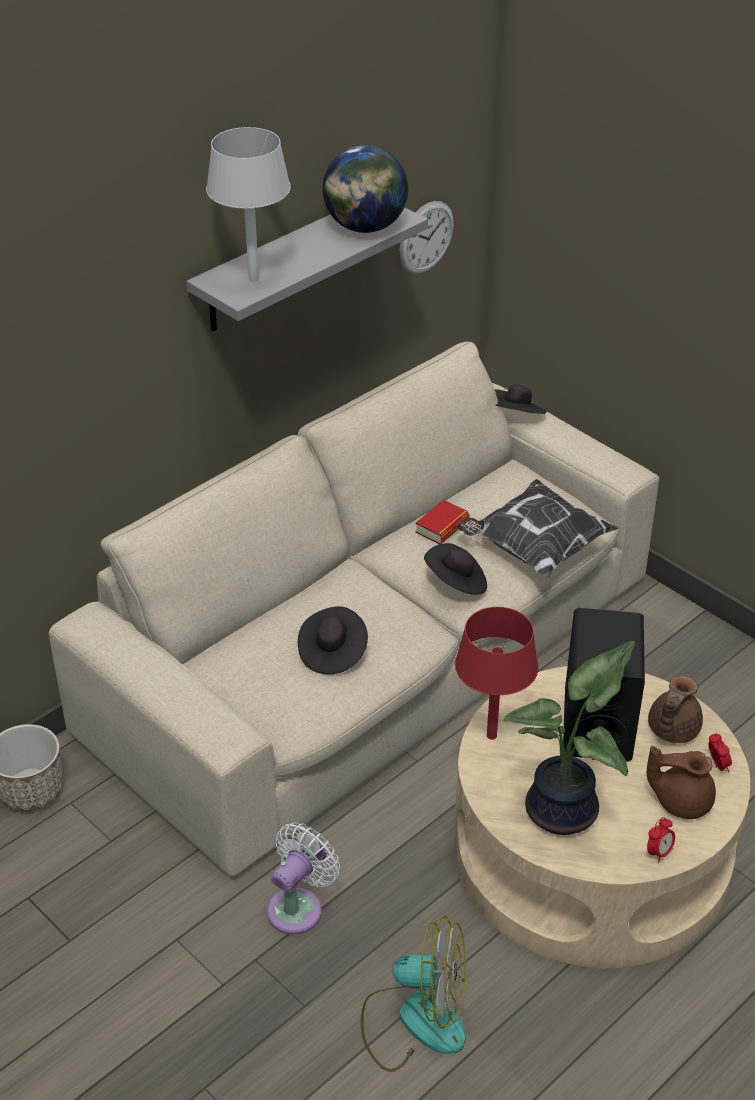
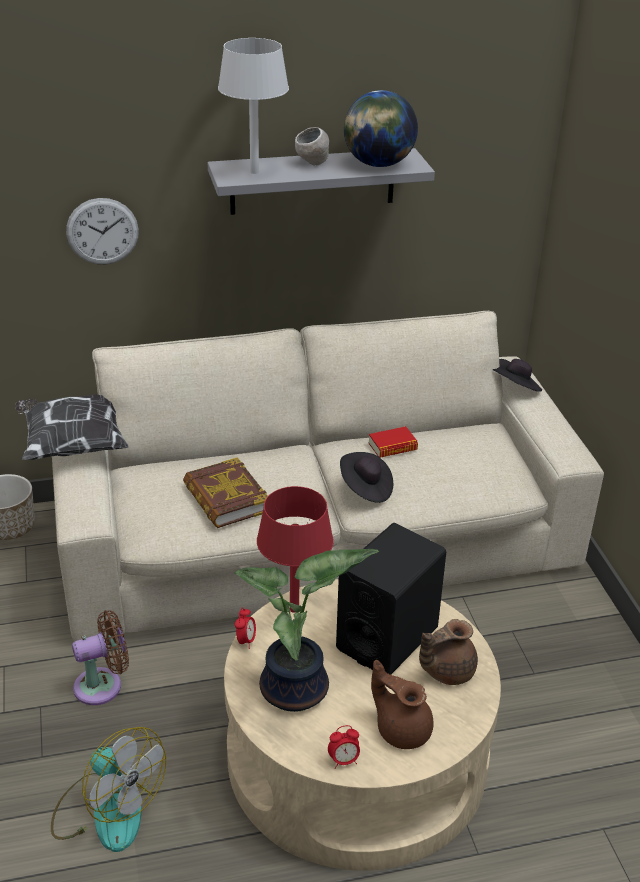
camera: 30 degrees right, 5 degrees down
(299, 907) = (103, 685): white fan -> brown fan
(300, 248) = (312, 164): none -> grey bowl
(332, 652) = (226, 499): black hat -> book
(426, 237) = (469, 207): wall clock -> wall clock (102, 231)
(534, 548) = (453, 488): pillow -> pillow (73, 444)
(717, 766) = (460, 717): alarm clock -> alarm clock (246, 641)

